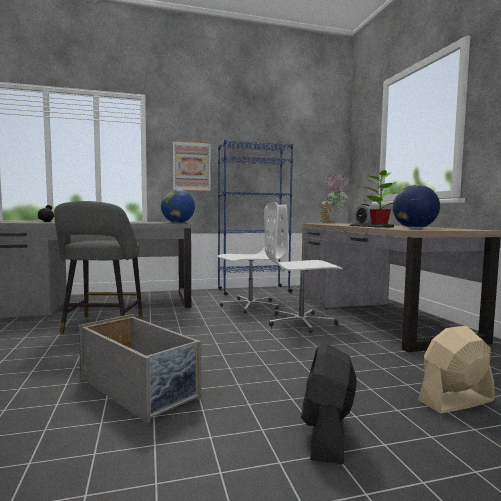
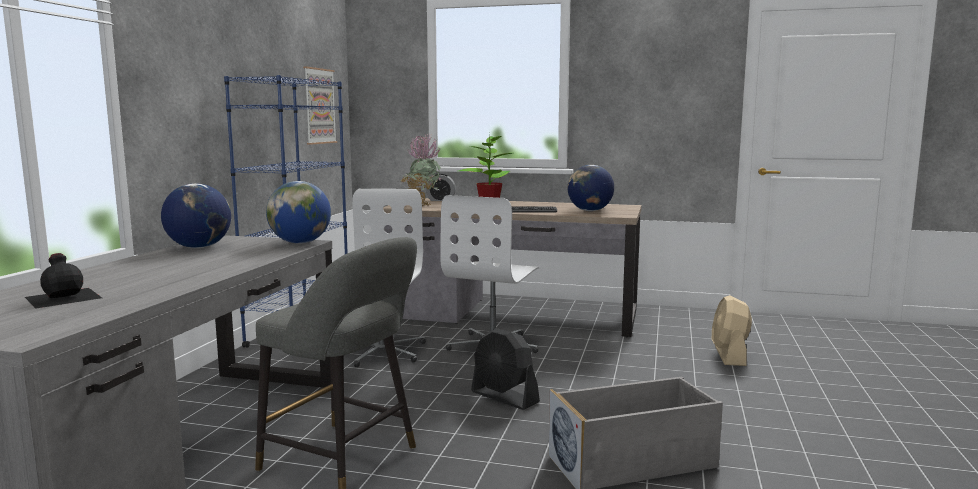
camera: 60 degrees left, 5 degrees up
(151, 221) = (199, 247): none -> globe
(191, 166) = (188, 118): picture -> picture (319, 106)
(326, 435) = (764, 406): black fan -> black fan (504, 397)

